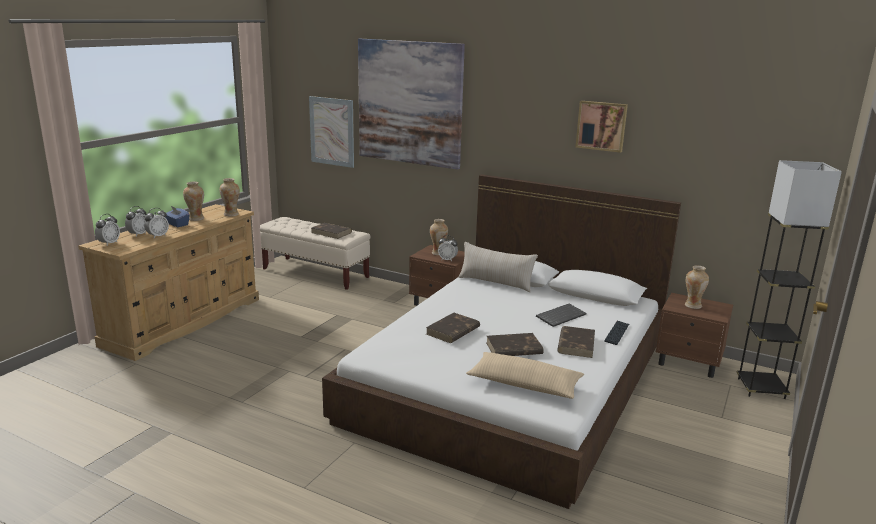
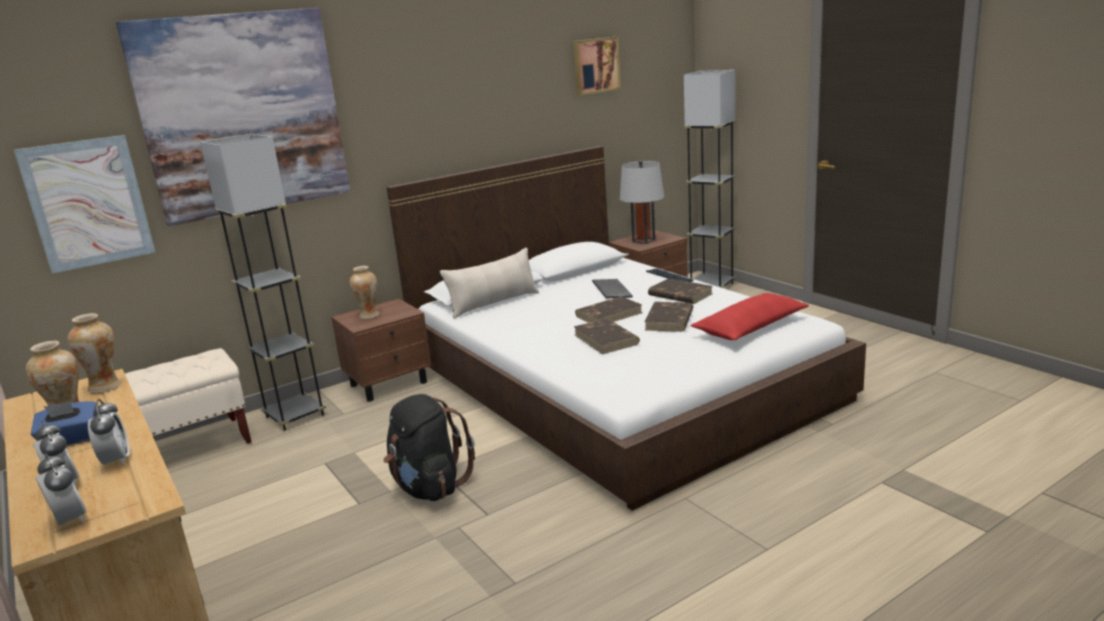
camera: 60 degrees left, 0 degrees up
(326, 351) = (429, 487): none -> black backpack
(331, 232) = (175, 370): brown book -> brown book (609, 314)
(382, 291) = (295, 416): none -> grey floor lamp
(447, 260) = (399, 313): alarm clock -> none
(524, 385) = (750, 328): beige pillow -> red pillow
(601, 126) = (509, 85): picture -> picture (595, 65)
(692, 305) = (643, 241): vase -> grey table lamp

